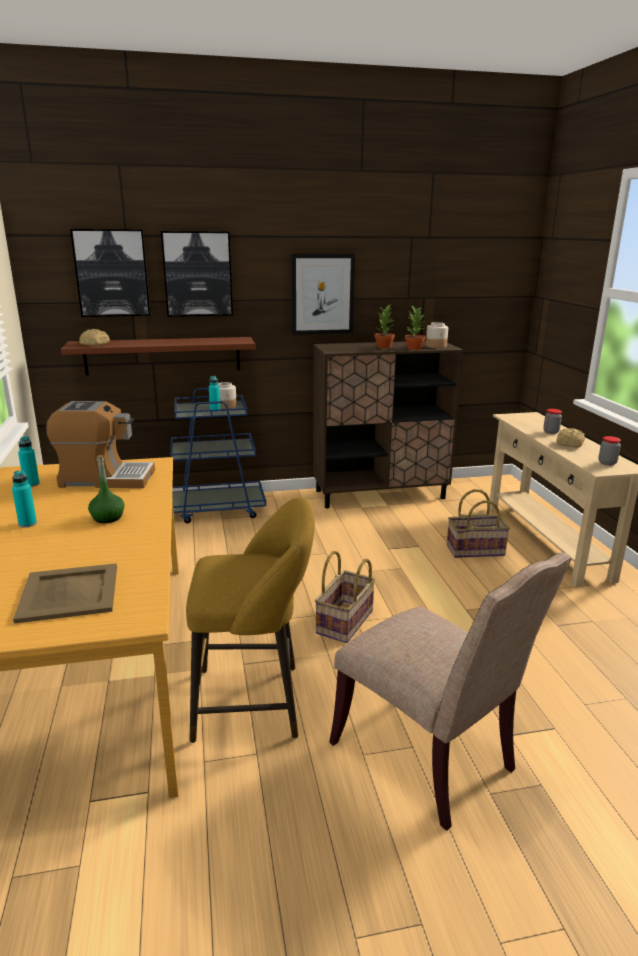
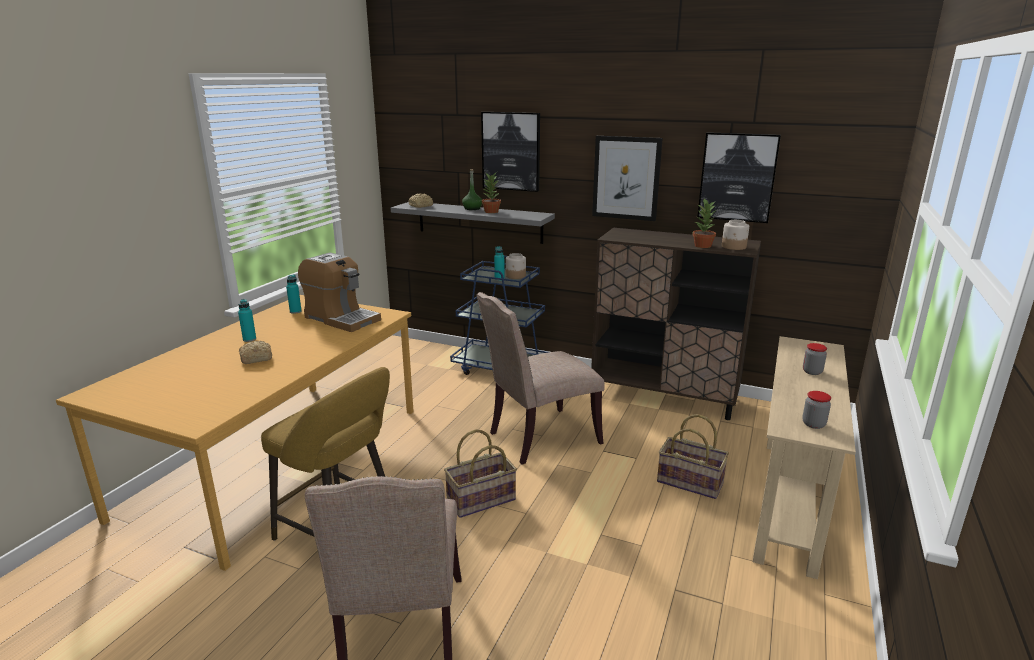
camera: 35 degrees right, 0 degrees up
(68, 592) = (195, 392): beige tray -> none
(108, 518) = (295, 348): green bottle -> green bottle (472, 209)
(112, 273) = (444, 147): picture -> picture (737, 177)
(163, 355) = (479, 222): brown shelf -> grey shelf
(327, 556) = (539, 438): none -> beige chair
(384, 347) = (675, 240): potted plant -> potted plant (491, 212)
(569, 444) = (808, 391): bread -> bread (255, 359)

